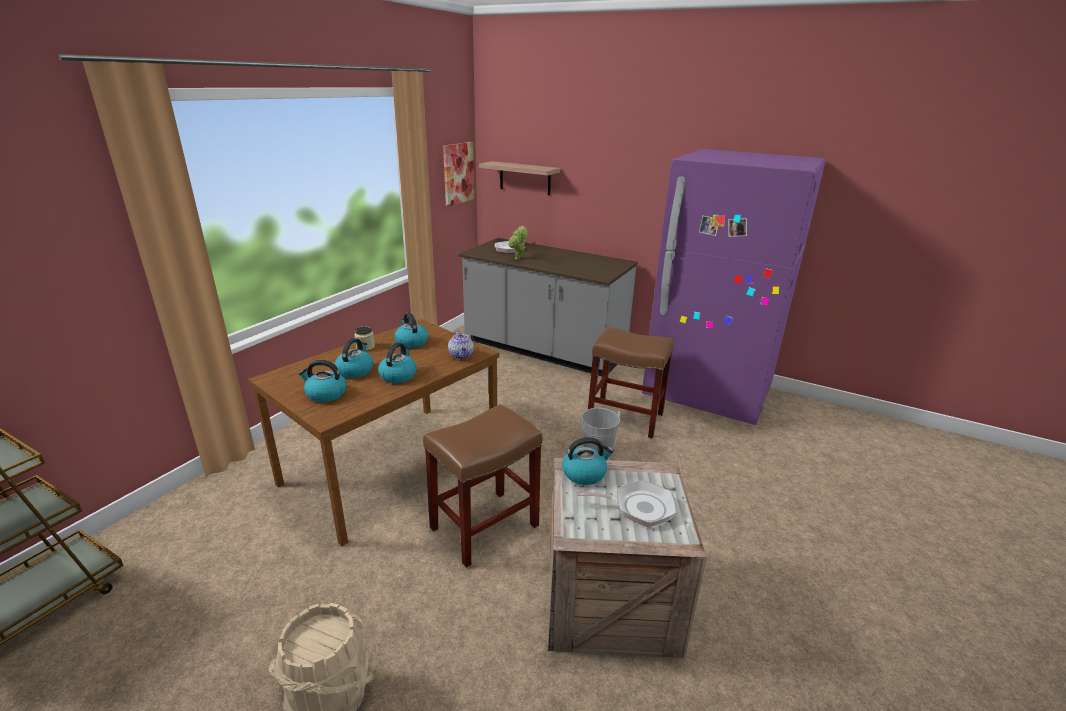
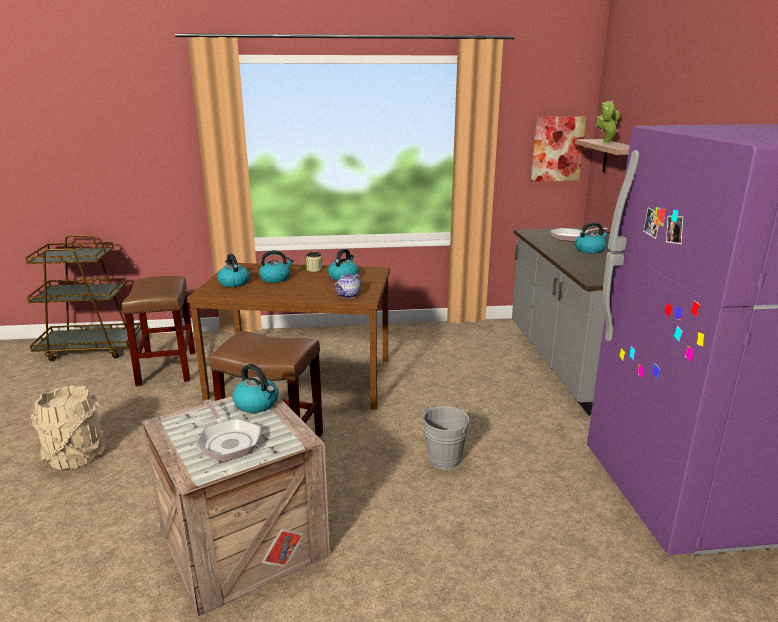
camera: 55 degrees right, 5 degrees down
(398, 375) = (286, 290): kettle -> kettle (590, 250)
(518, 259) = (552, 246): potted plant -> potted plant (605, 143)
(624, 418) = (529, 454): brown stool -> brown stool (166, 368)

